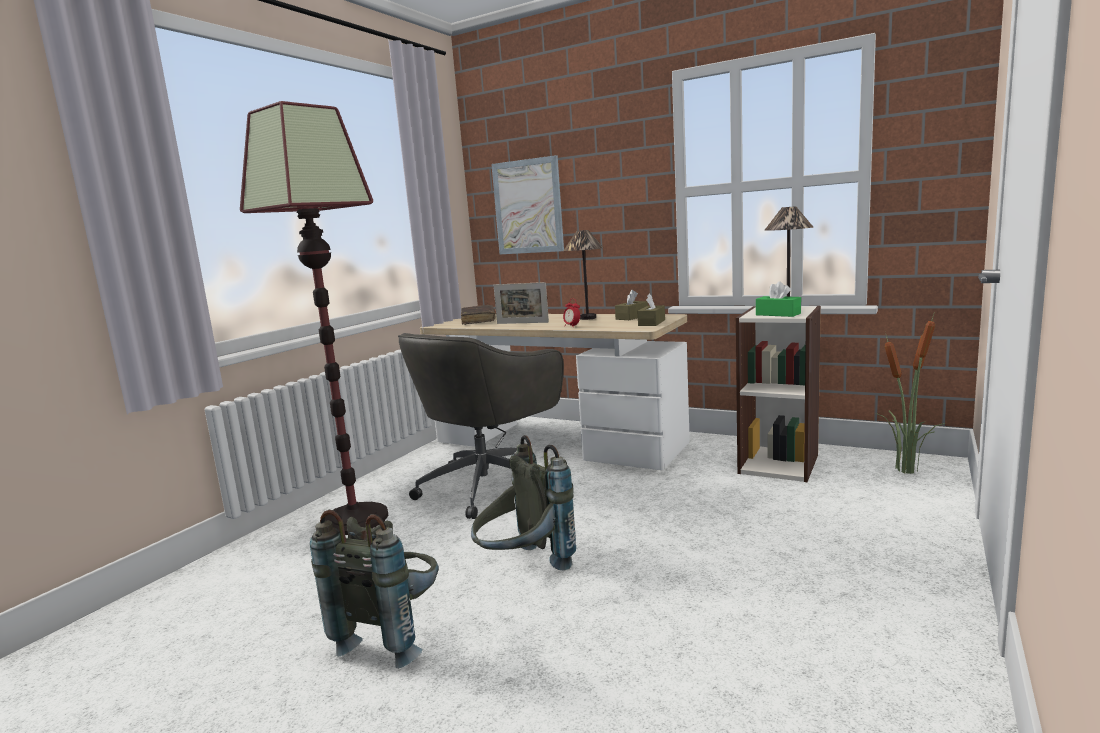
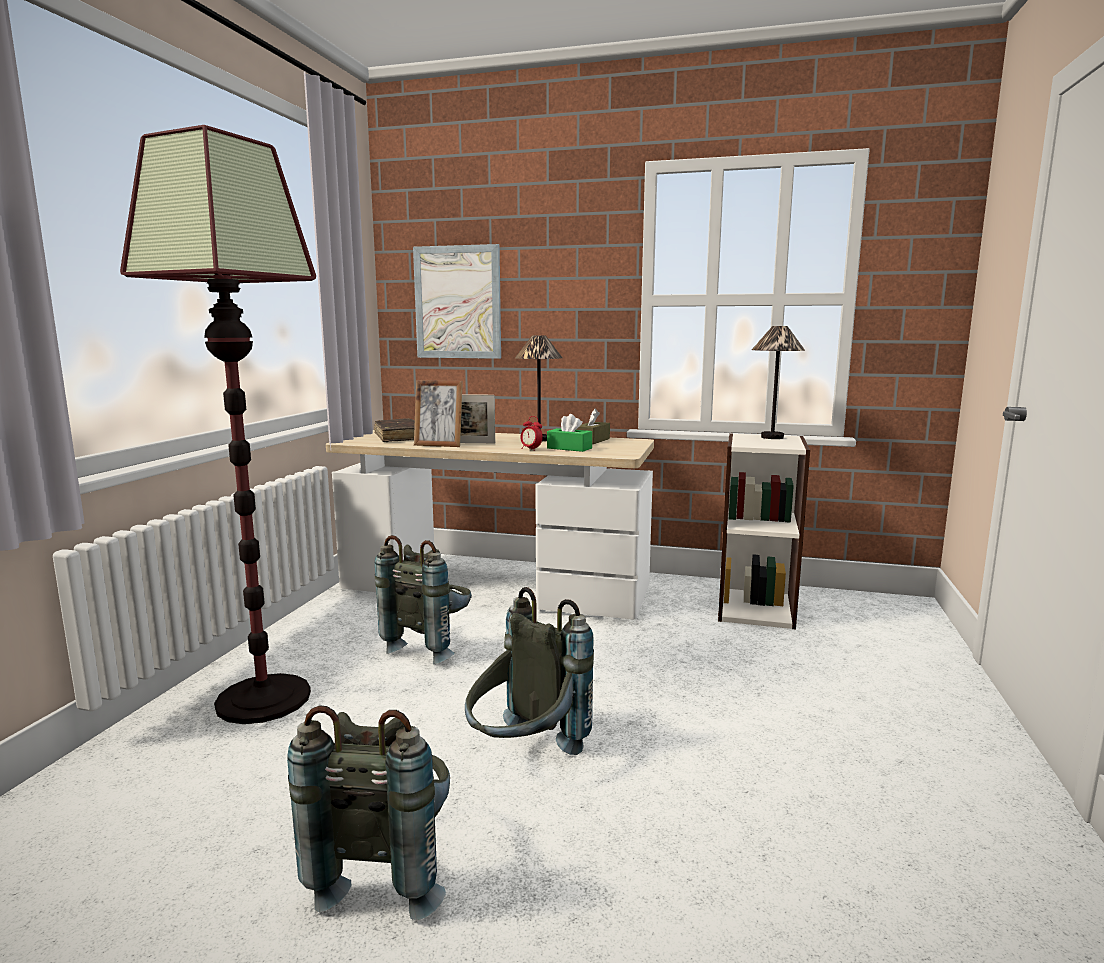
camera: 15 degrees left, 0 degrees up
(488, 485) = (431, 645): grey office chair -> grey backpack
(502, 325) = (439, 445): none -> picture frame
(651, 323) = (624, 448): brown tissue box -> none
(778, 314) = (770, 444): green tissue box -> green tissue box (569, 448)
(907, 471) = (887, 614): potted plant -> none

